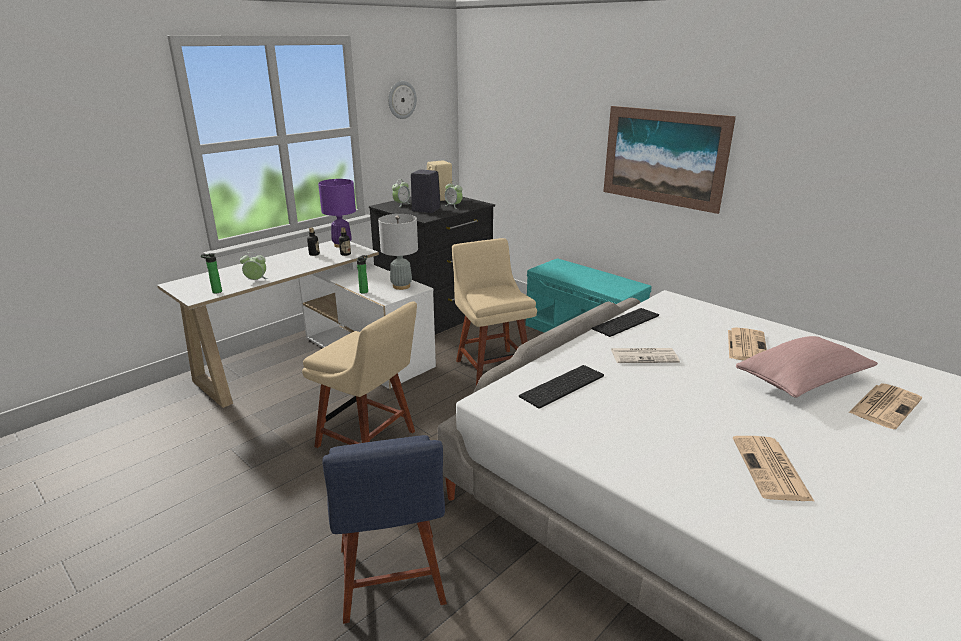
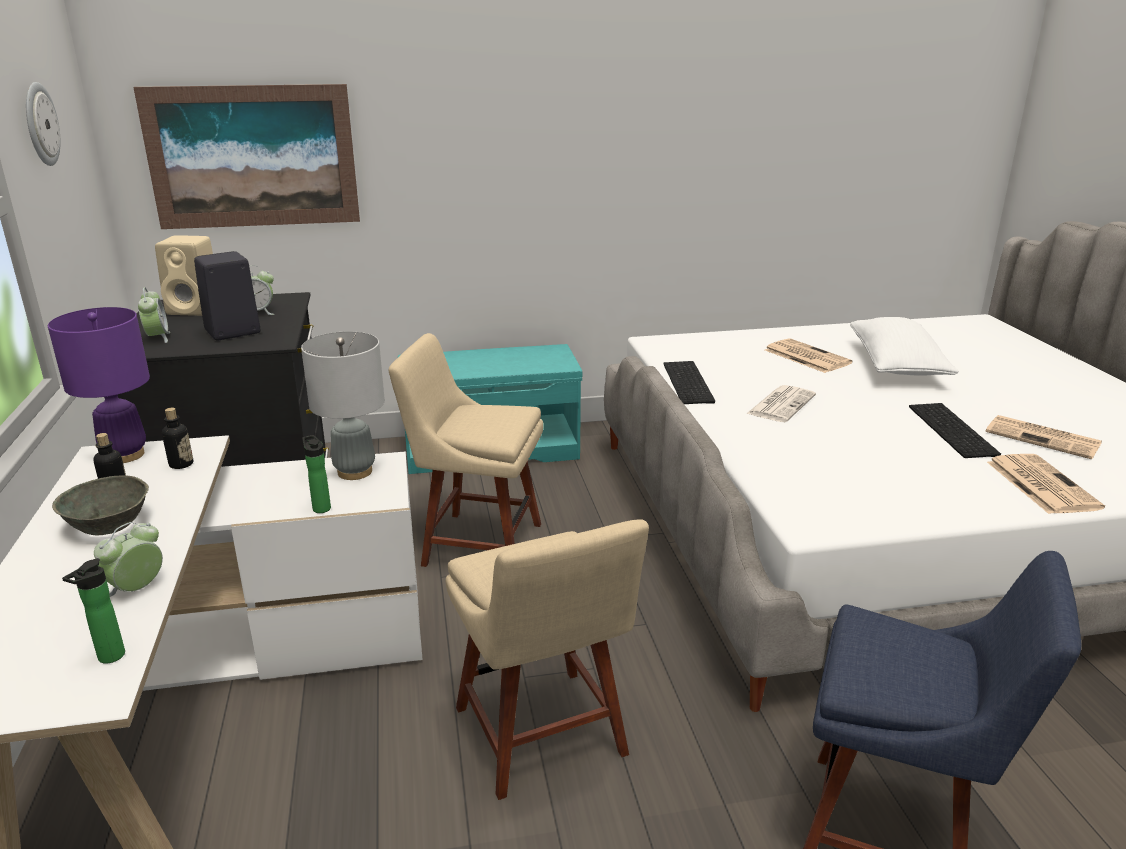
camera: 55 degrees left, 0 degrees up
(292, 262) = (110, 525): none -> grey bowl
(369, 440) = (543, 737): beige chair -> beige chair turned 90 degrees clockwise
(563, 387) = (814, 470): keyboard -> keyboard (954, 430)
(663, 157) = (554, 163): picture -> picture (253, 157)
(802, 381) = (896, 365): pink pillow -> white pillow
(885, 405) = (962, 358): newspaper -> newspaper (1040, 484)

